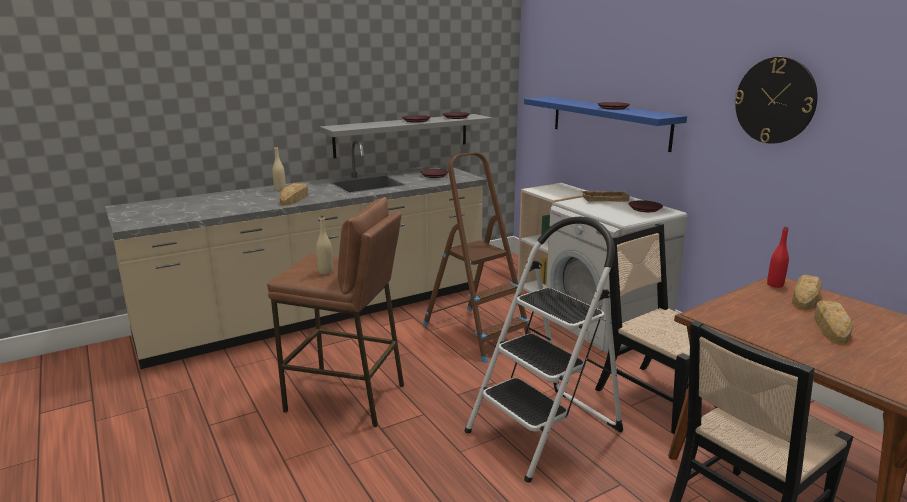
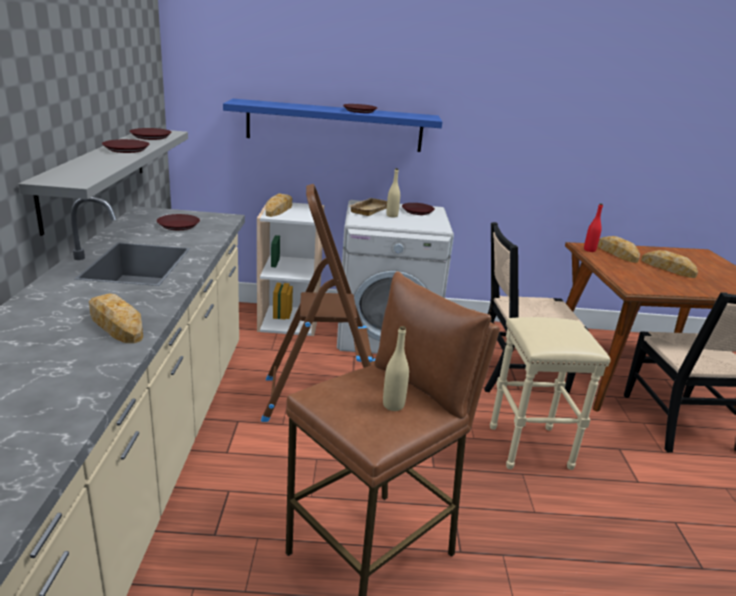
camera: 60 degrees left, 5 degrees up
(280, 190) = (33, 320): beige bottle -> beige bottle (392, 215)
(548, 431) = (531, 445): step ladder -> beige stool
(550, 188) = (278, 209): none -> bread
(775, 100) = (528, 99): wall clock -> none

